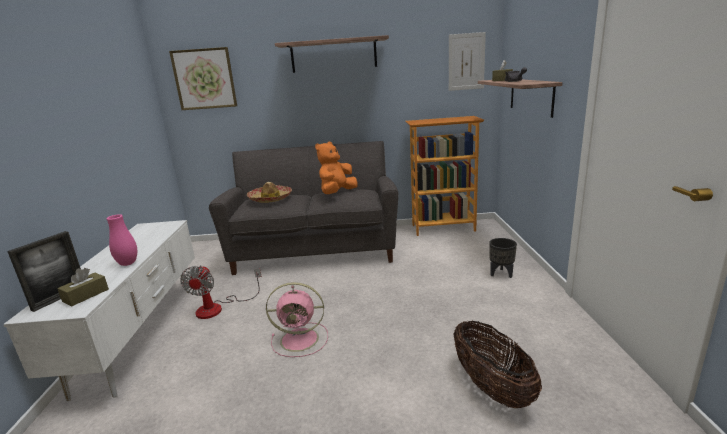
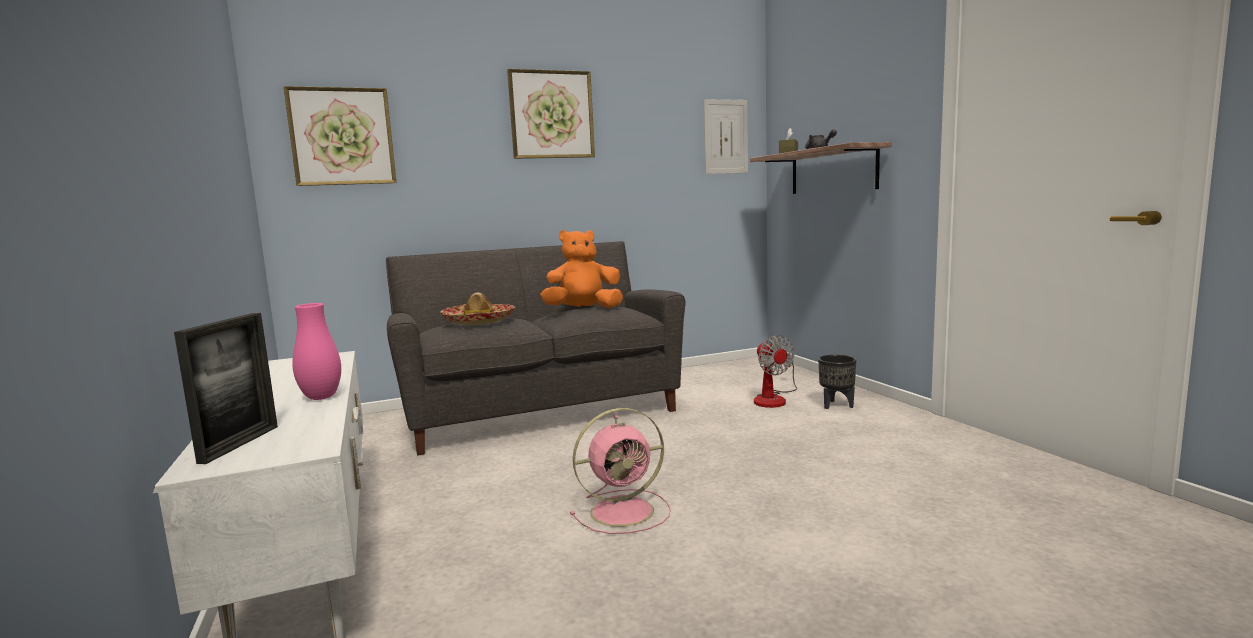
camera: 20 degrees left, 10 degrees down
(86, 295) = (295, 435): brown tissue box -> none
(218, 308) = (434, 497): fan -> fan (773, 399)
(333, 55) = (551, 115): shelf -> picture
(337, 193) = (583, 309): orange plush toy -> orange plush toy turned 60 degrees clockwise
(443, 228) = (709, 370): bookcase -> none
(491, 387) = (947, 513): basket -> none

